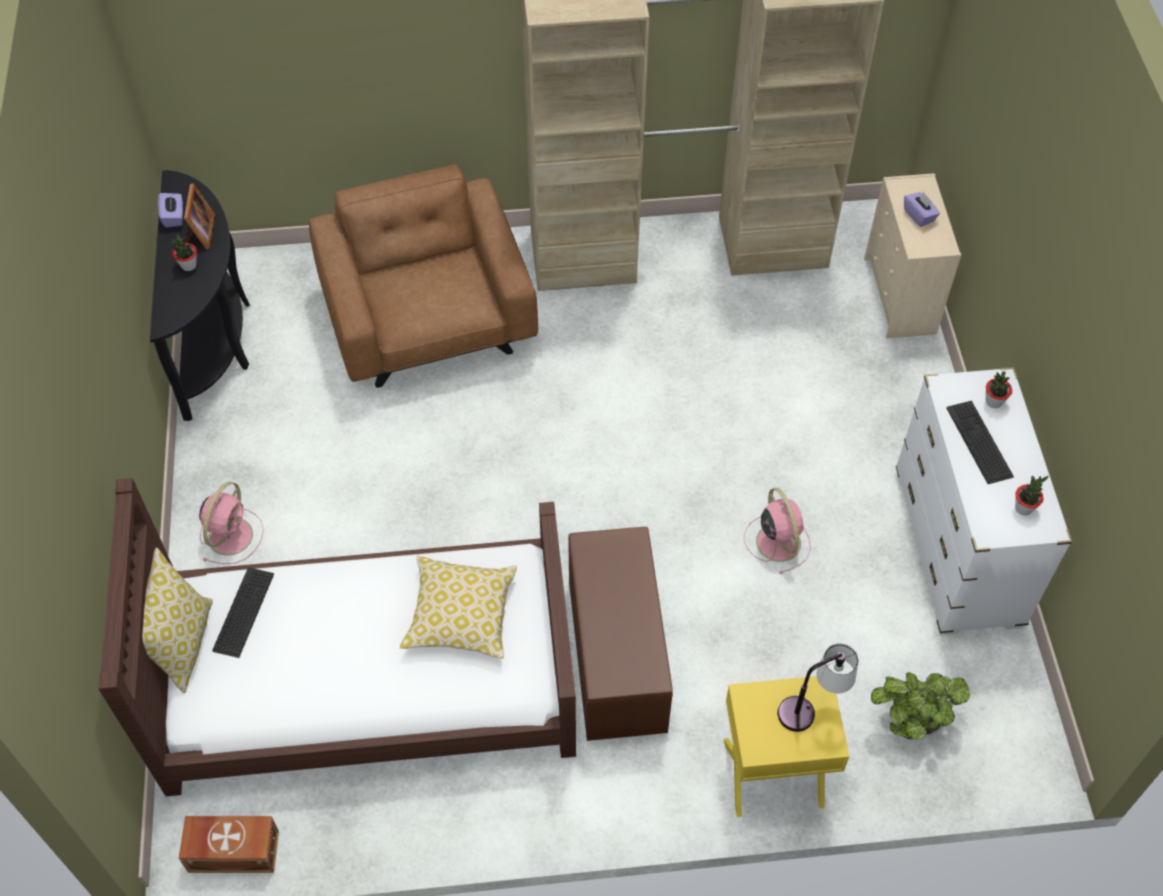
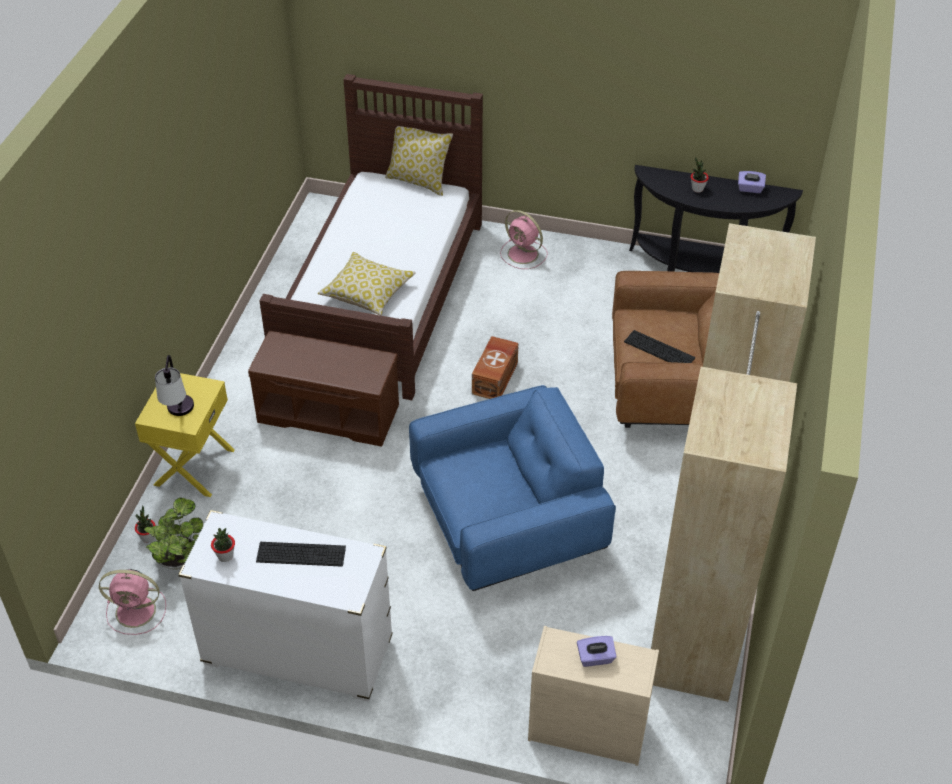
camera: 110 degrees right, 10 degrees down
(200, 233) = (728, 198): picture frame -> none
(232, 850) = (307, 223): brown storage box -> brown storage box (496, 378)
(243, 612) = (425, 205): keyboard -> keyboard (659, 350)
(698, 420) = (507, 523): none -> blue armchair
(777, 540) = (369, 534): pink fan -> pink fan (137, 611)
(993, 402) = (333, 582): potted plant -> potted plant (148, 537)

